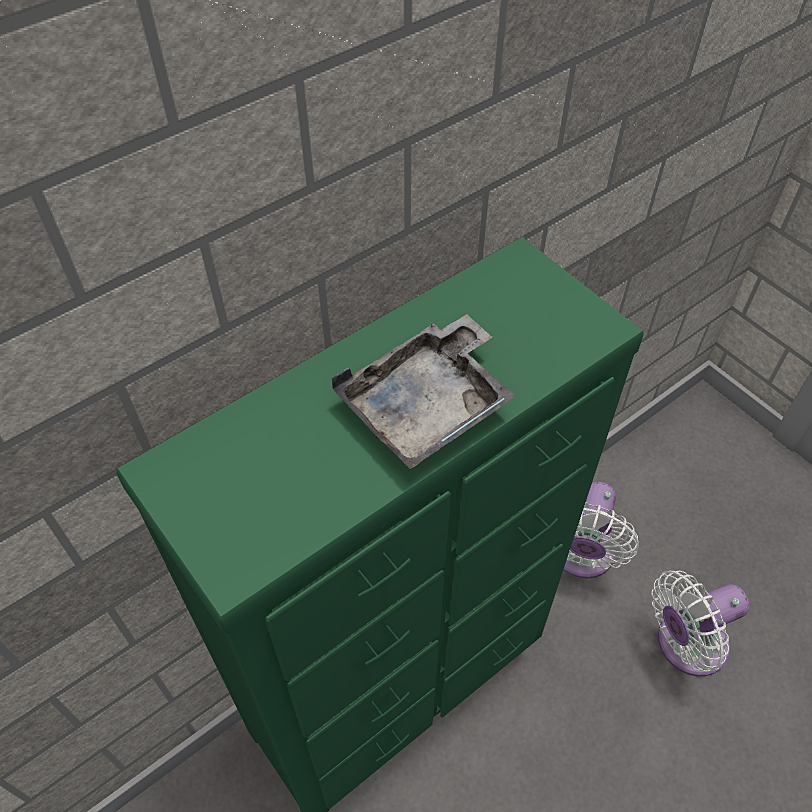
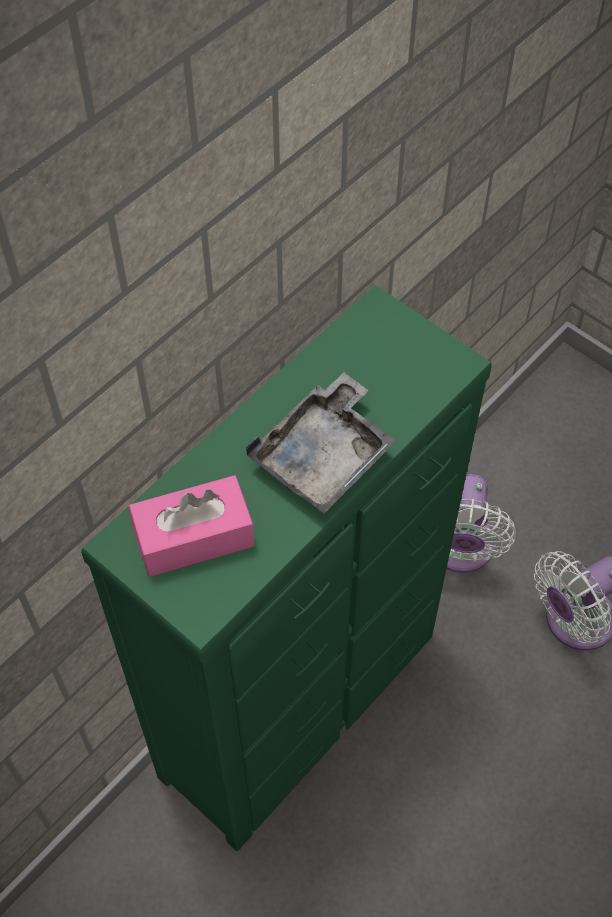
camera: 10 degrees left, 5 degrees up
(251, 476) = (194, 537): none -> pink tissue box

